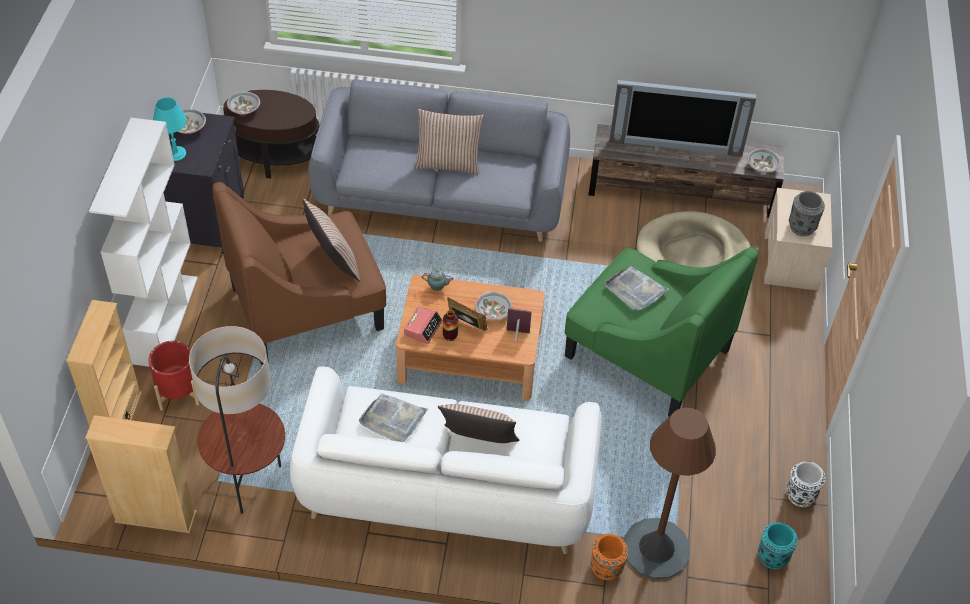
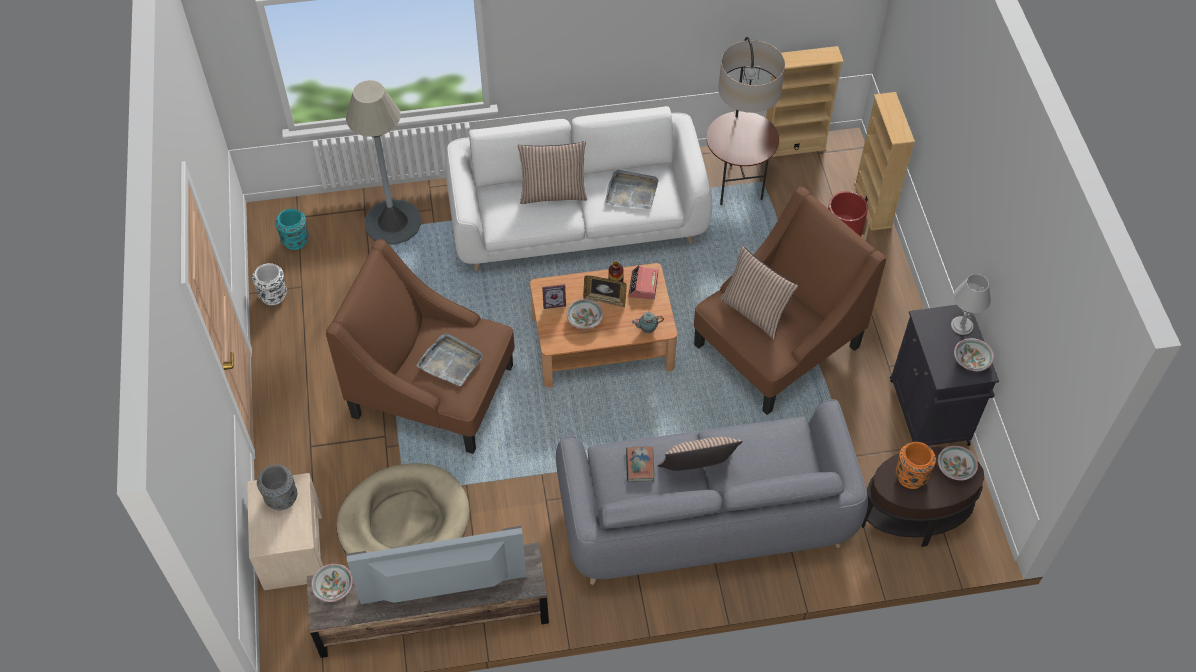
camera: 165 degrees right, 5 degrees up
(165, 319) = (898, 298): white bookcase -> none
(175, 153) = (962, 326): turquoise table lamp -> grey table lamp
(493, 177) = (640, 465): none -> book
(606, 568) = (430, 199): orange vase -> orange vase (910, 476)
(646, 353) = (434, 391): green armchair -> brown armchair
(656, 549) = (393, 222): brown floor lamp -> grey floor lamp

